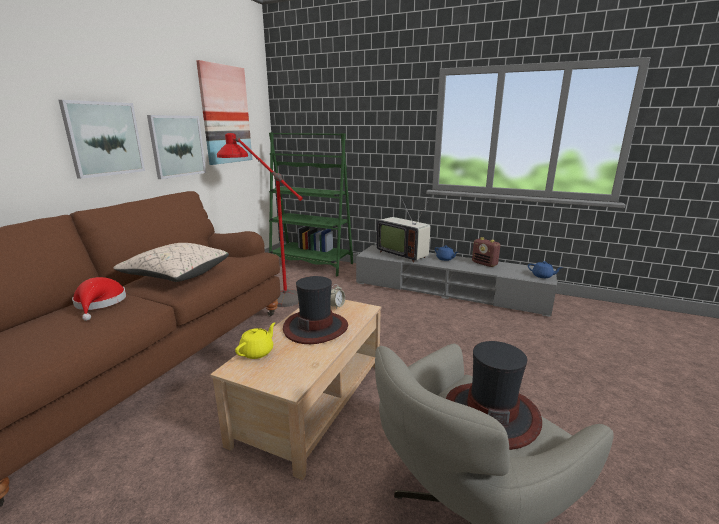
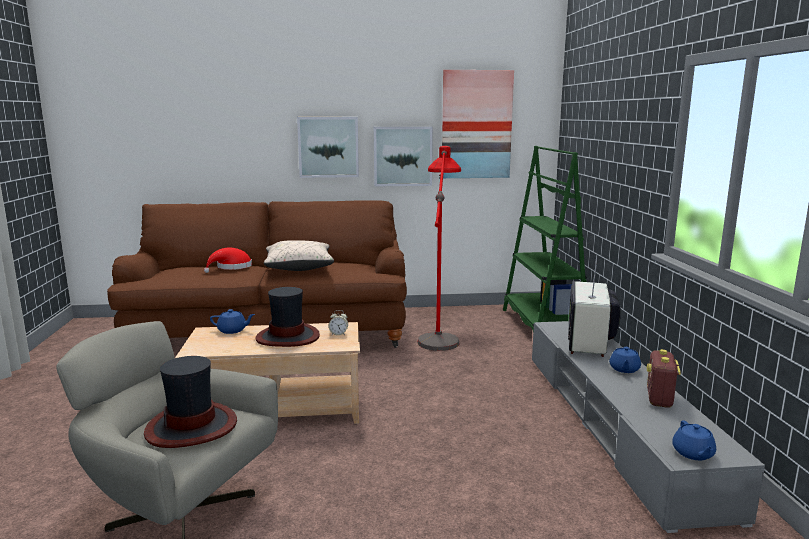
camera: 60 degrees right, 5 degrees down
(257, 352) = (232, 330): yellow teapot -> blue teapot

